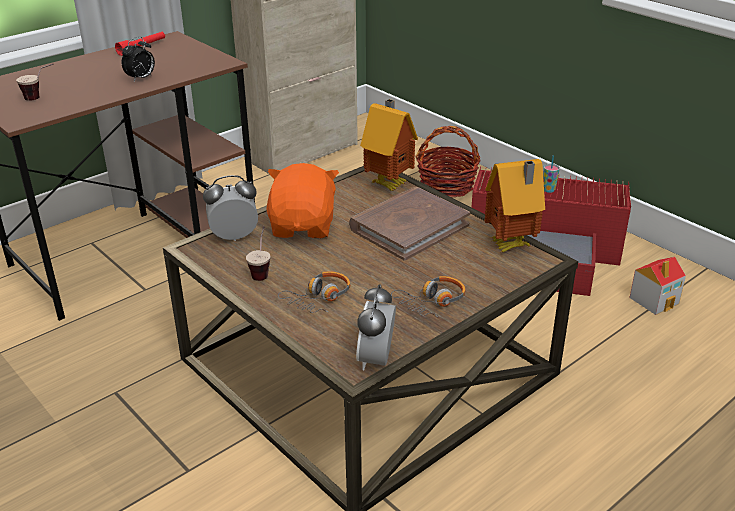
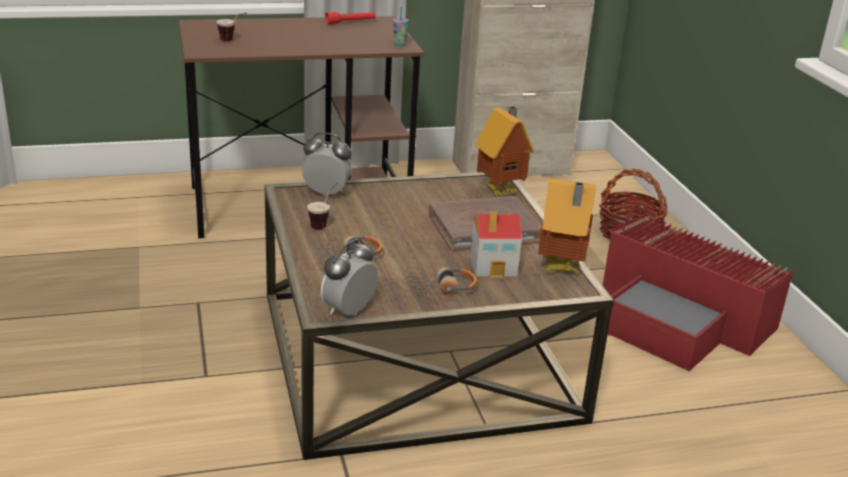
camera: 25 degrees right, 5 degrees down
(141, 78) = (323, 44): alarm clock -> none
(304, 226) = (391, 202): orange plush toy -> none
(548, 190) = (689, 251): cup -> cup (399, 44)
(654, 300) = (757, 397): toy house -> toy house (494, 265)

